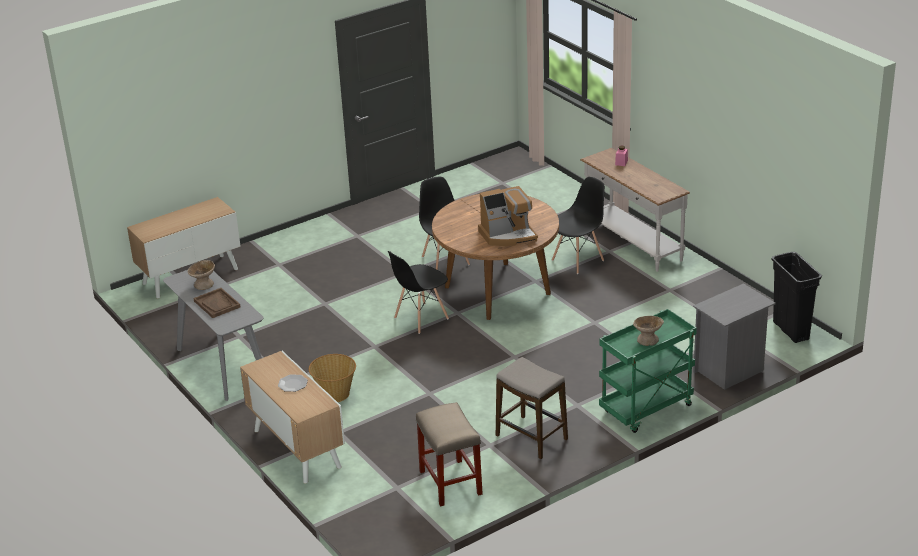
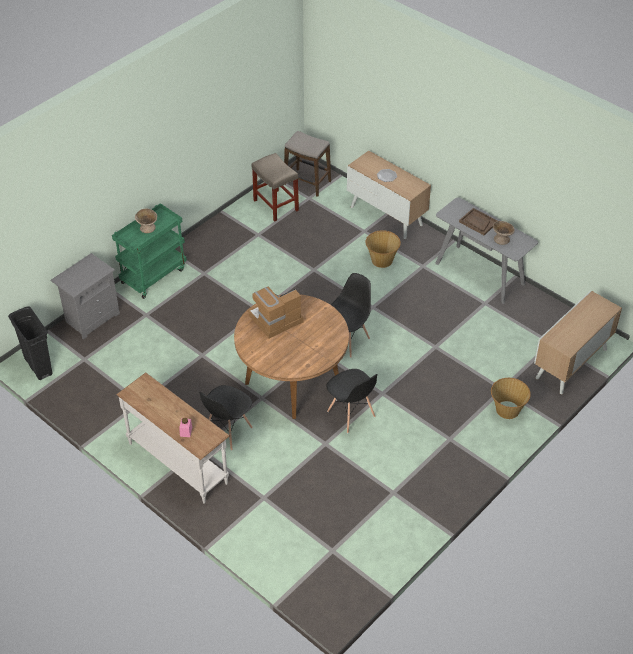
camera: 165 degrees right, 15 degrees up
(286, 249) = (507, 410): none -> basket
(531, 438) = (231, 243): stool -> stool (307, 182)

